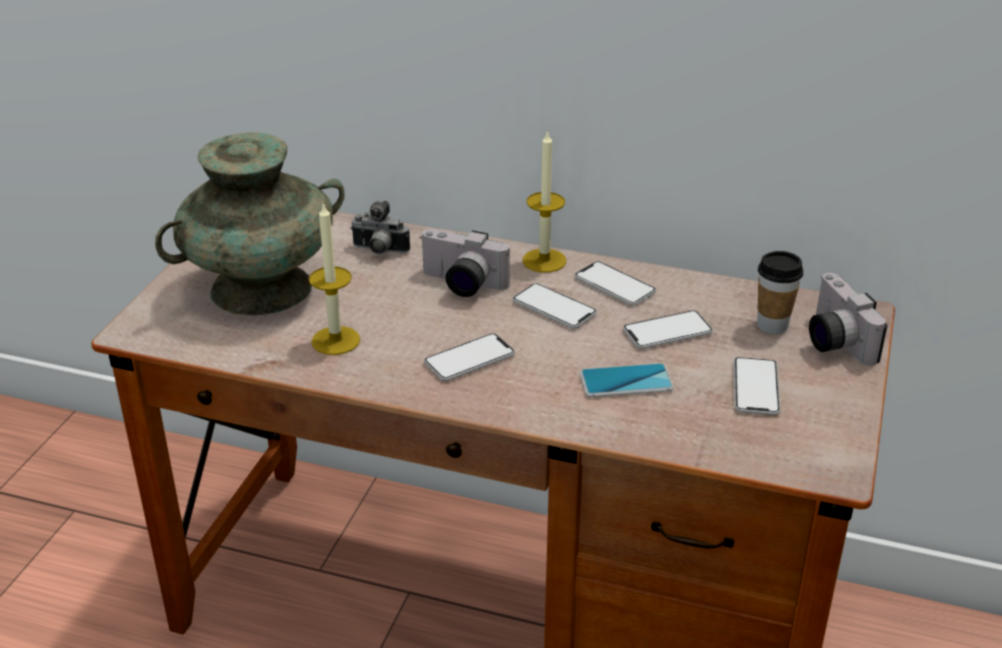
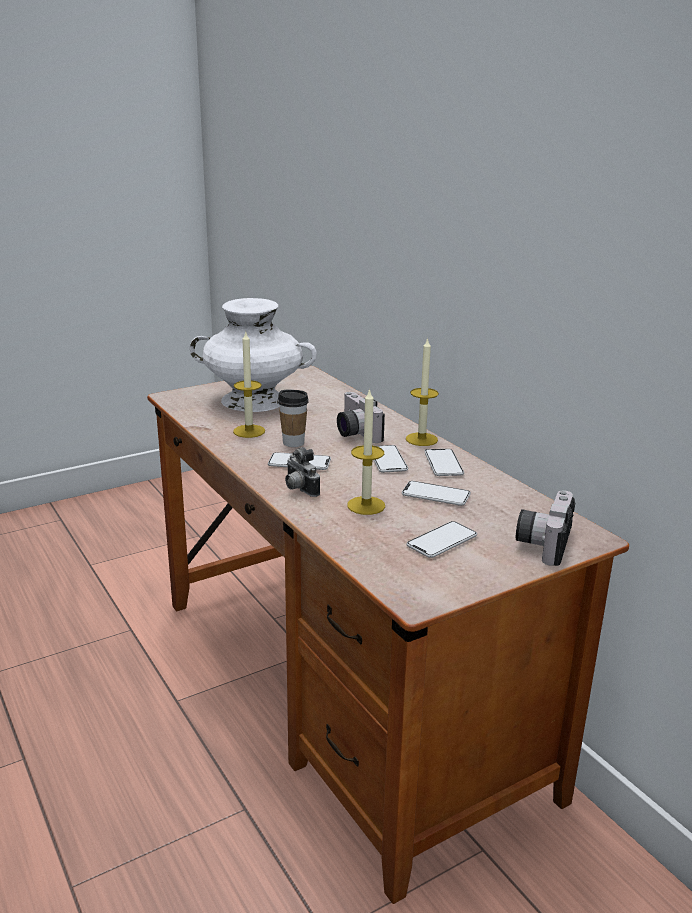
camera: 40 degrees right, 10 degrees down
(262, 288) = (254, 400): turquoise vase -> white vase
(379, 251) = (338, 406): camera -> camera (299, 489)
(626, 382) = (366, 505): phone -> candle
(772, 325) = (512, 518): cup -> cup (293, 443)

